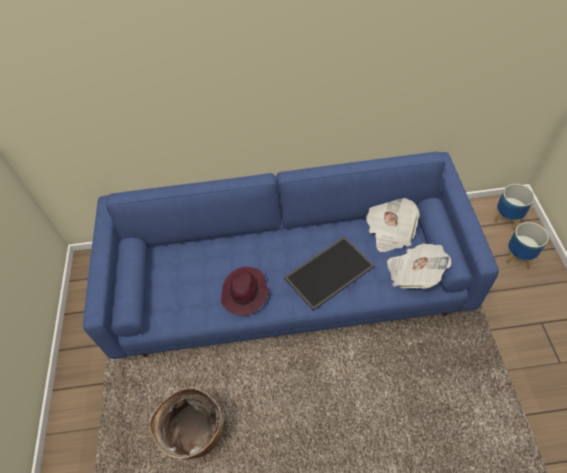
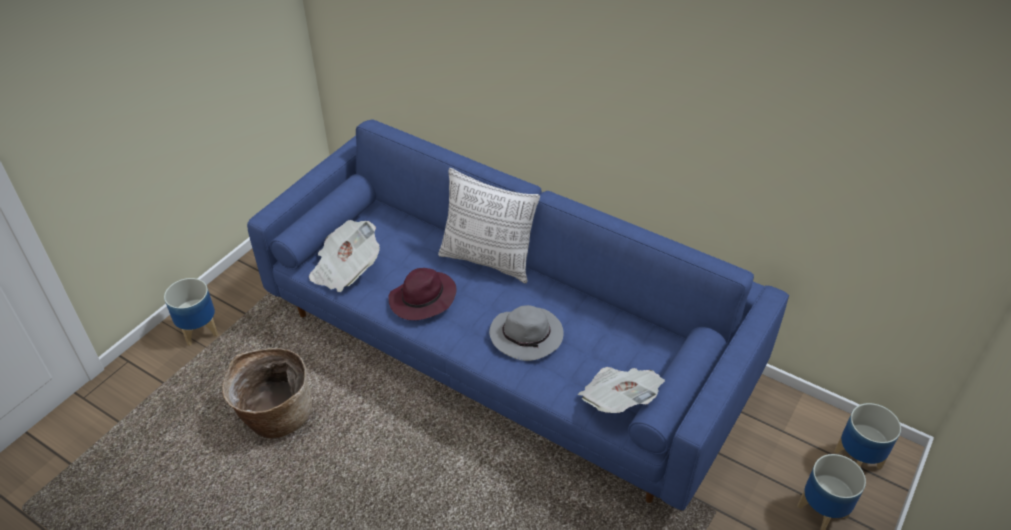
camera: 35 degrees right, 10 degrees down
(81, 419) = (199, 330): none -> planter
(257, 240) = (488, 260): none -> pillow
(329, 271) = (527, 336): tray -> grey hat
(390, 231) = (640, 342): newspaper -> newspaper (345, 270)

